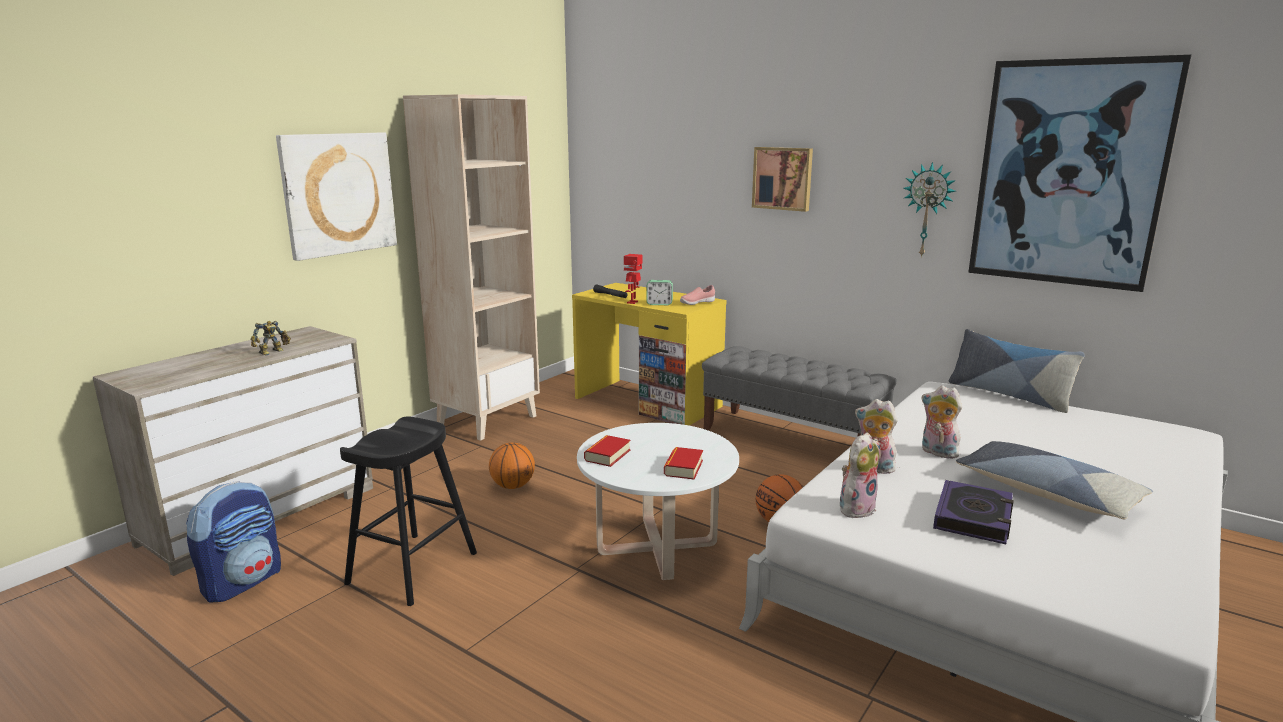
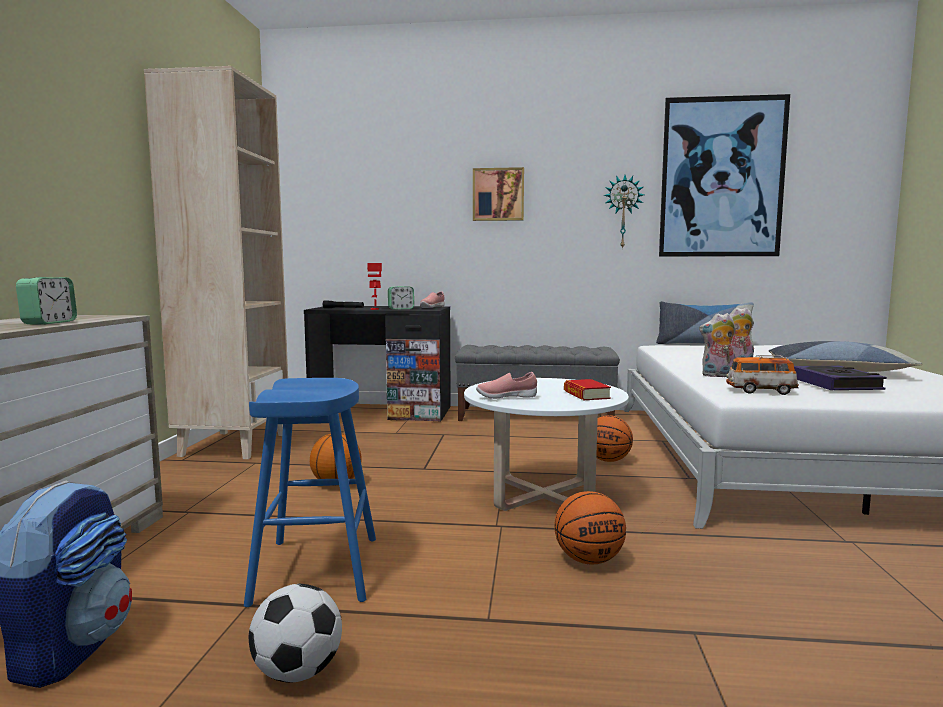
camera: 30 degrees left, 10 degrees down
(273, 352) = (49, 323): toy robot -> alarm clock
(324, 643) = (298, 672): none -> football
(338, 194) = (81, 157): picture -> none
(413, 568) = (317, 569): black stool -> blue stool
(600, 628) = (589, 560): none -> basketball
(607, 455) = (506, 397): book -> pink shoe
(648, 402) = (382, 412): yellow desk -> black desk
(856, 508) = (760, 391): plush toy -> toy car

